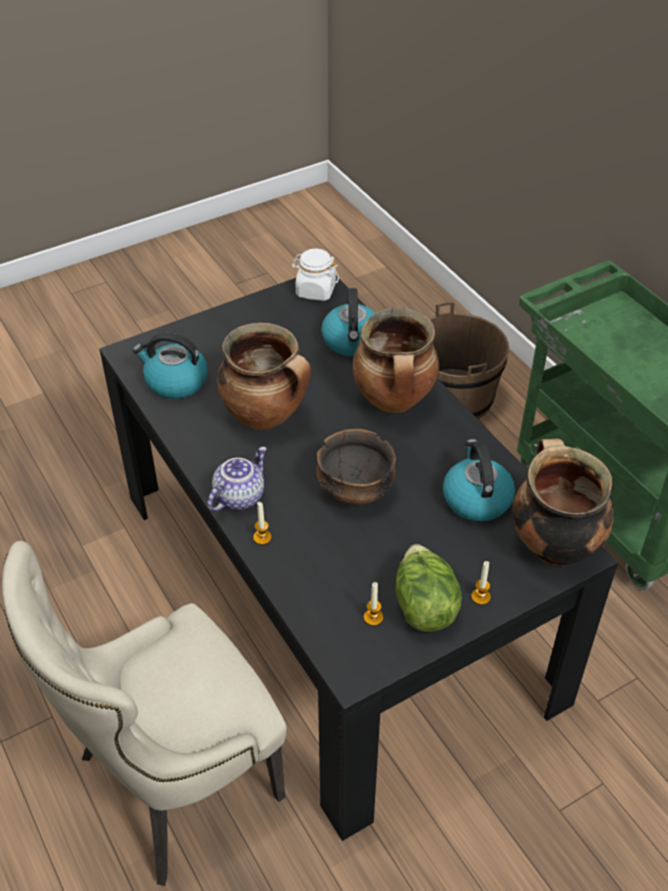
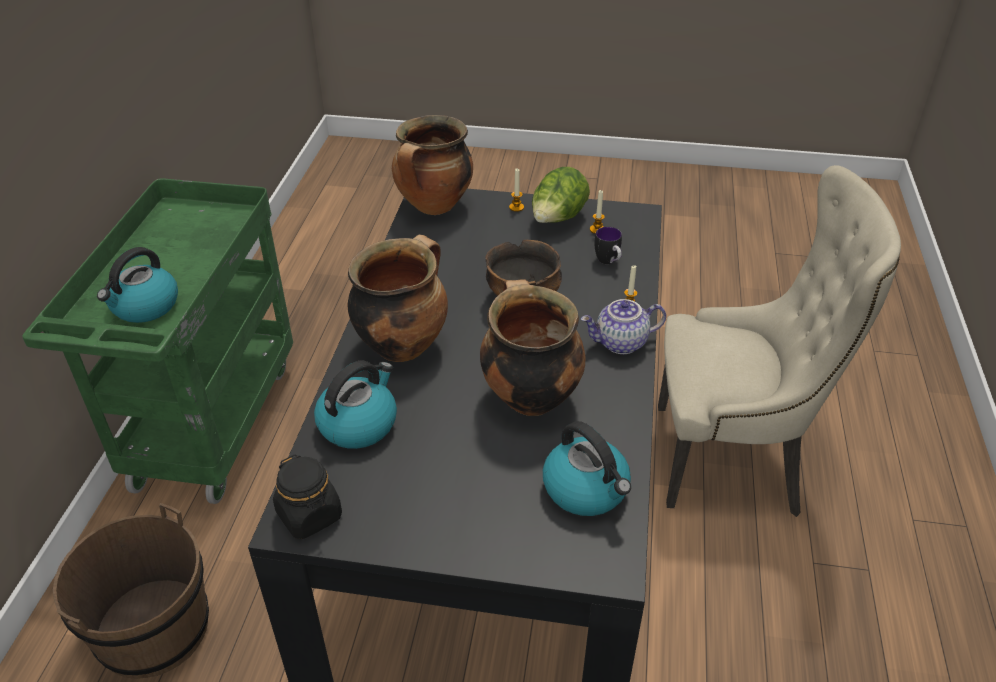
camera: 140 degrees left, 5 degrees down
(315, 291) = (310, 515): white jar -> black jar
(323, 579) = (608, 262): none -> mug
(476, 498) = (442, 251): kettle -> kettle (145, 307)

